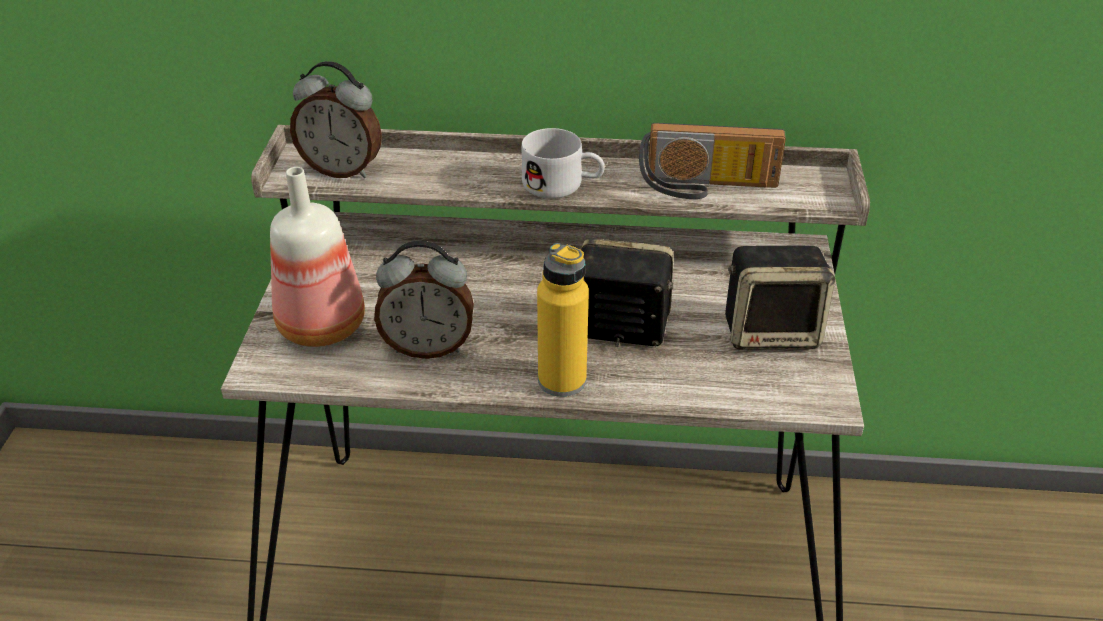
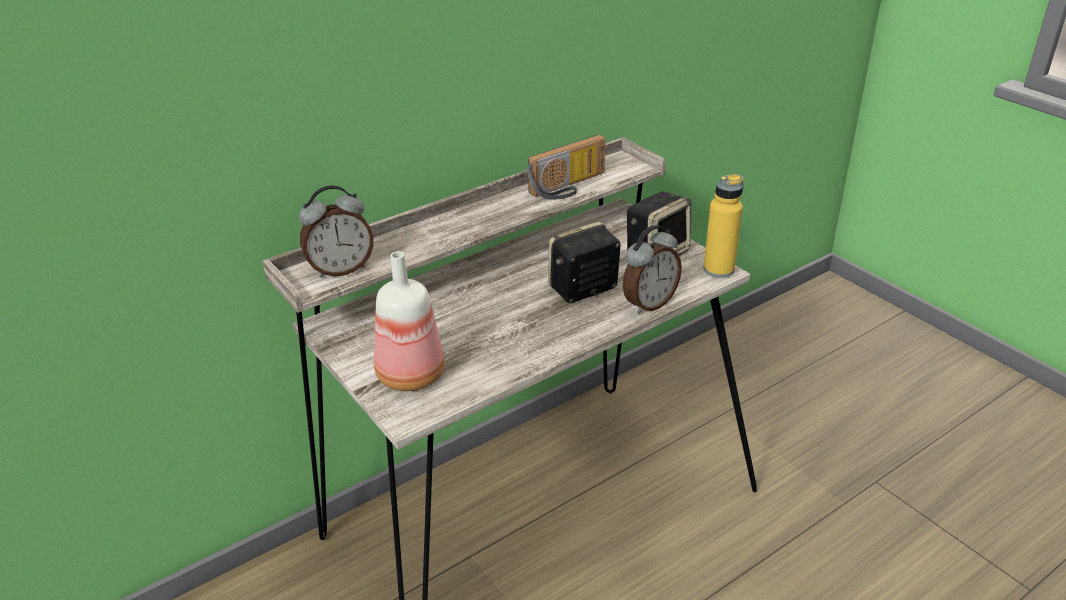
camera: 40 degrees left, 5 degrees down
(428, 346) = (492, 351): alarm clock -> alarm clock (648, 303)
(562, 185) = (492, 219): white mug -> none
(562, 380) = (589, 328): yellow bottle -> yellow bottle (718, 269)

